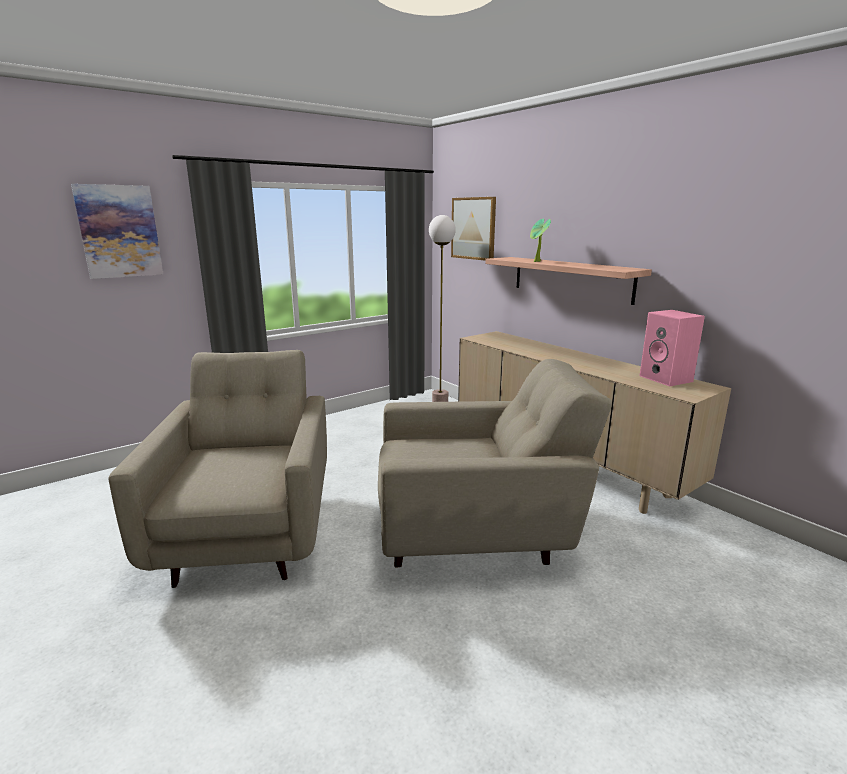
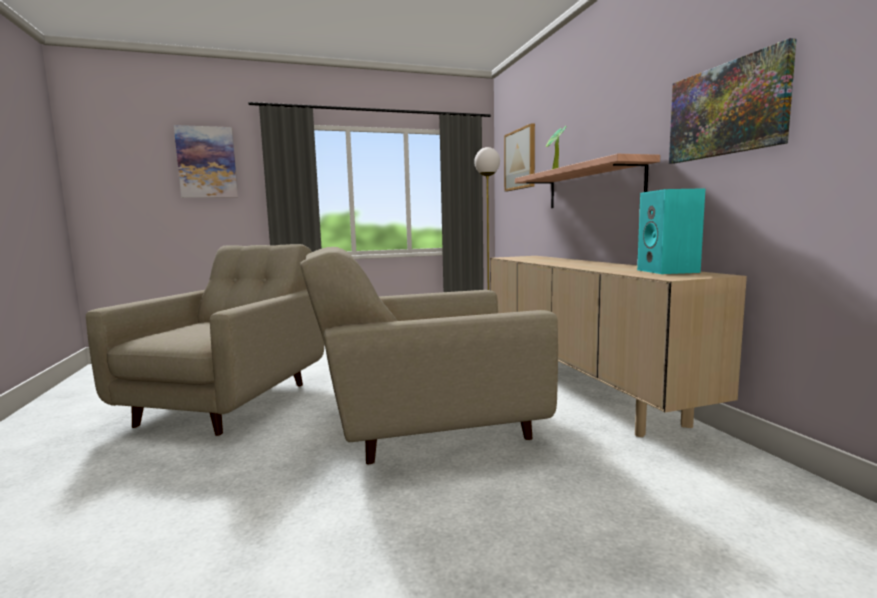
camera: 20 degrees right, 10 degrees down
(477, 533) = (426, 428): beige armchair -> beige armchair turned 150 degrees clockwise
(667, 379) = (669, 271): pink speaker -> turquoise speaker
(722, 250) = (726, 110): none -> picture

